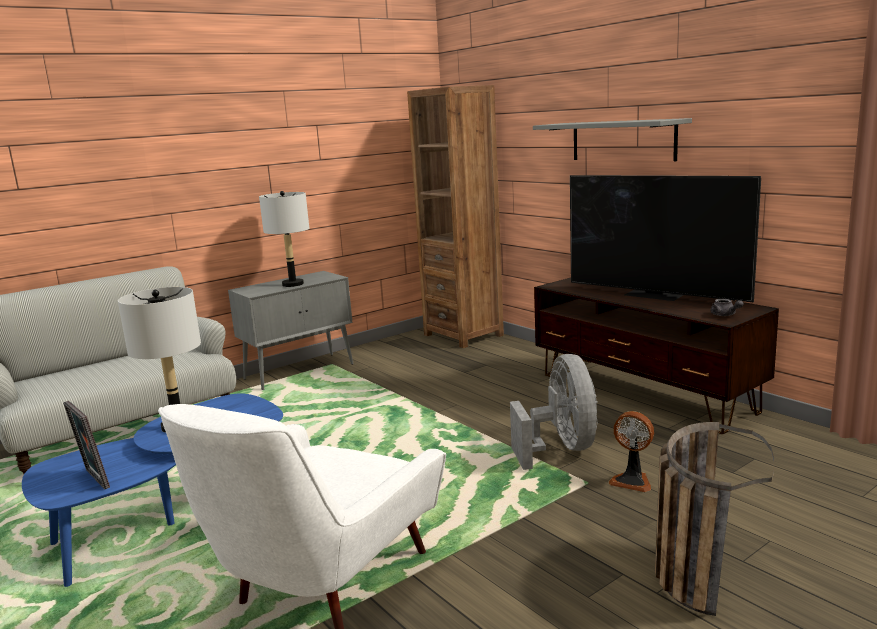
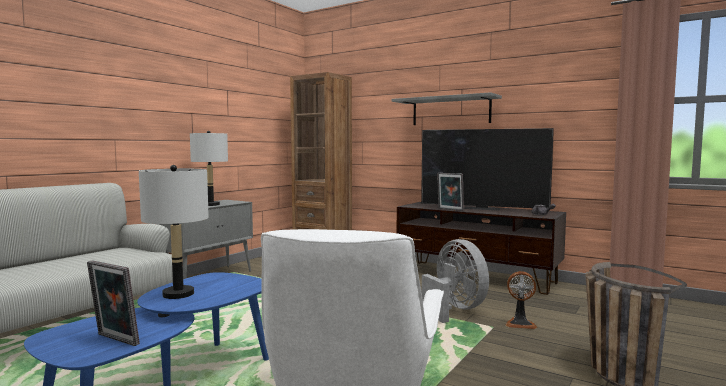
camera: 20 degrees left, 10 degrees down
(600, 297) = (449, 209): none -> picture frame

